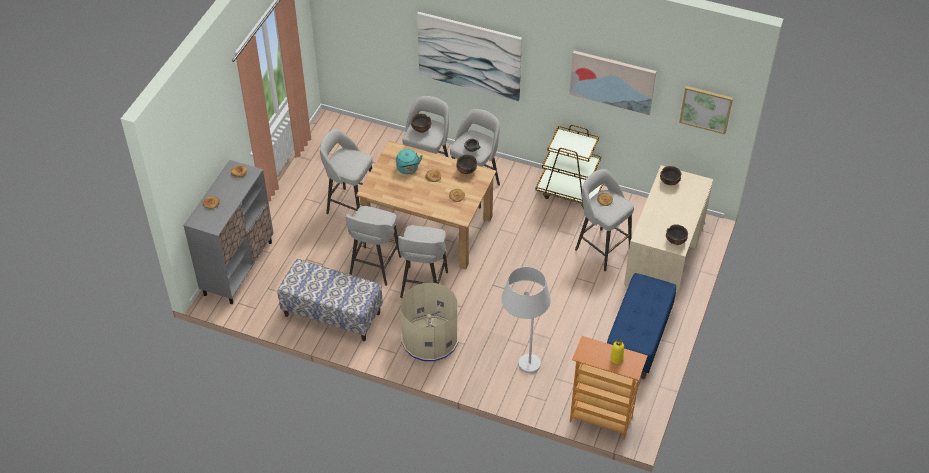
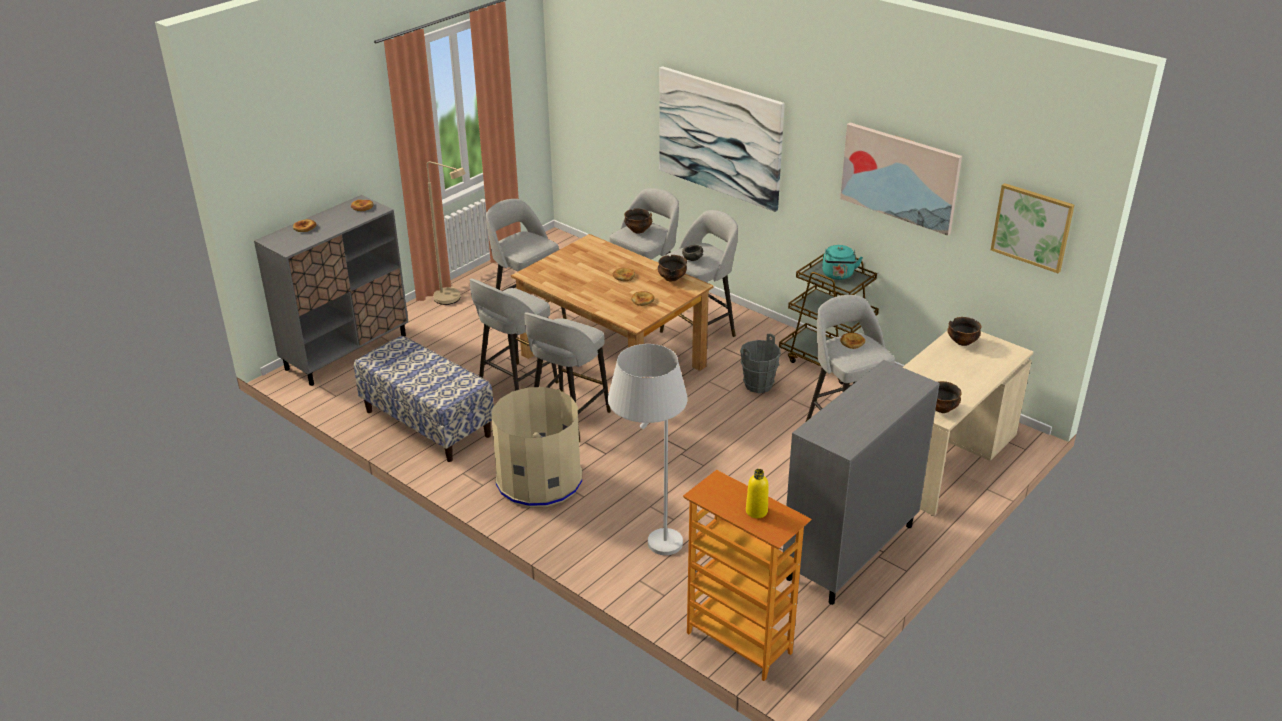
camera: 20 degrees right, 15 degrees down
(286, 200) = (453, 300): none -> beige floor lamp
(408, 169) = (595, 263): turquoise kettle -> turquoise kettle (838, 275)
(533, 224) = (758, 385): none -> grey bucket
(638, 339) = (850, 552): blue bench -> grey cabinet

